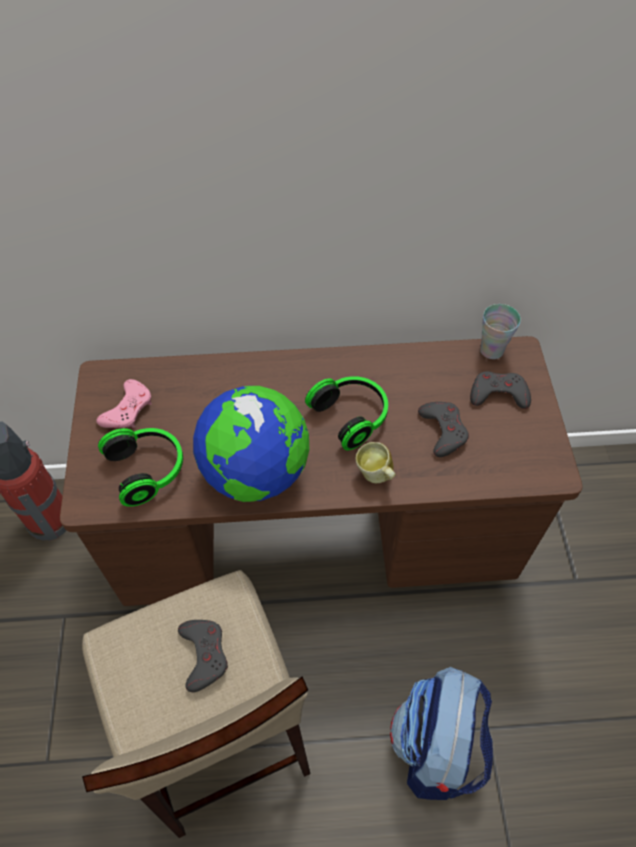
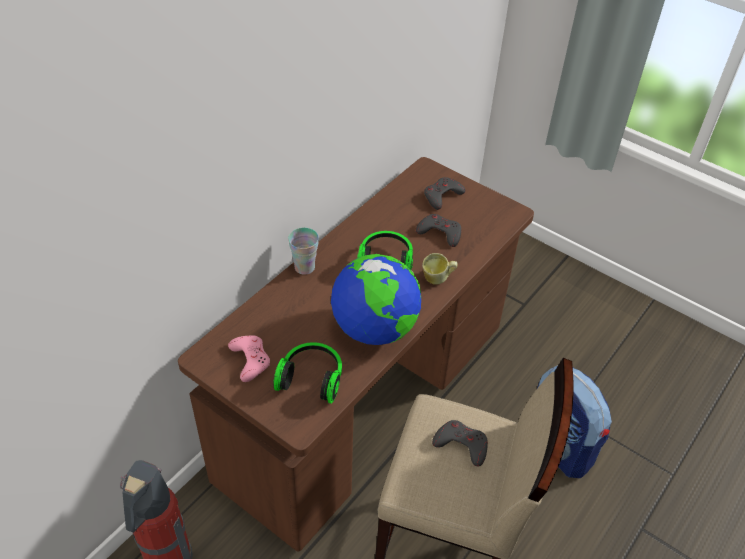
camera: 50 degrees left, 10 degrees down
(491, 350) = (411, 177): cup -> cup (304, 267)

